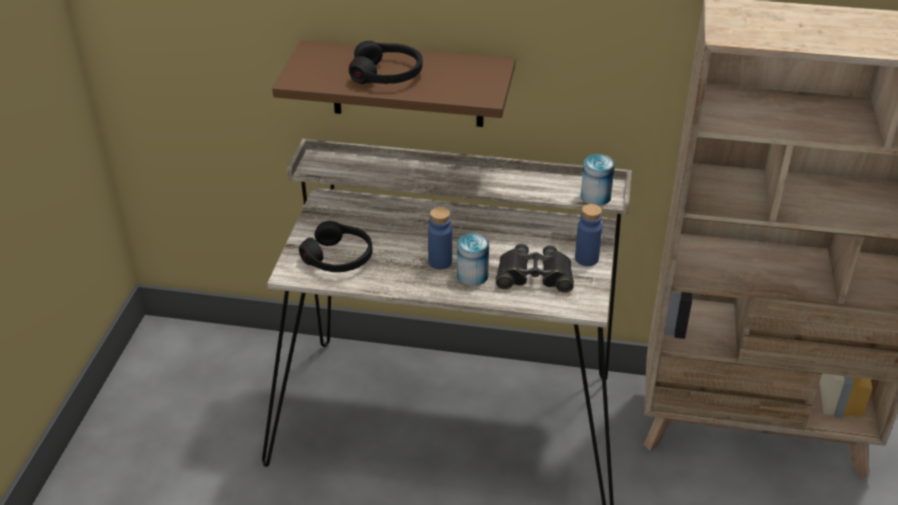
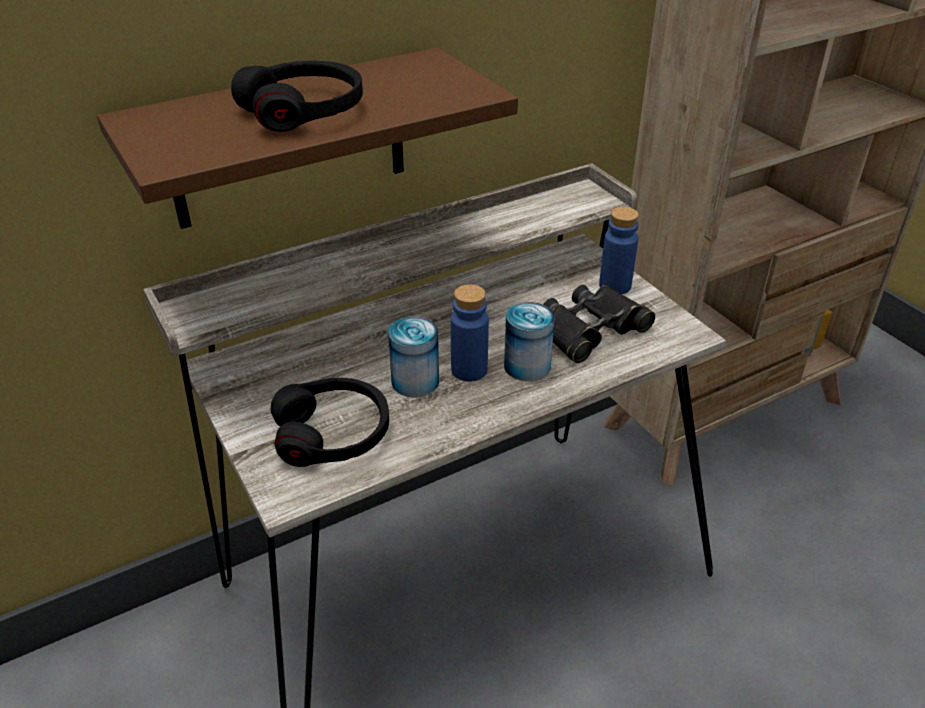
camera: 40 degrees left, 0 degrees up
(595, 196) = (586, 205): can -> can (415, 381)

